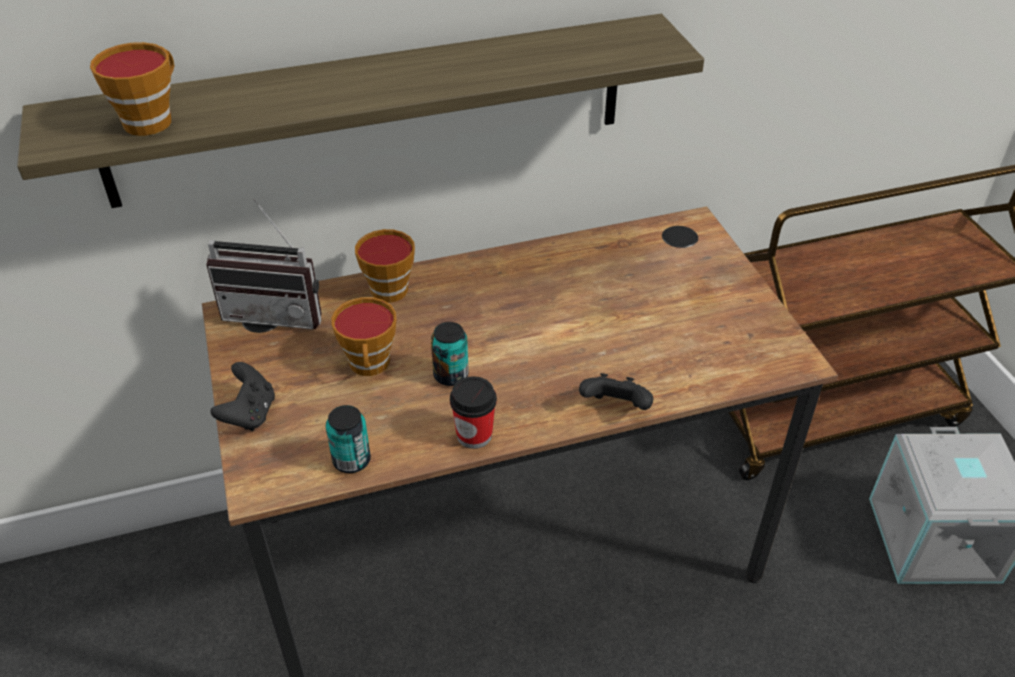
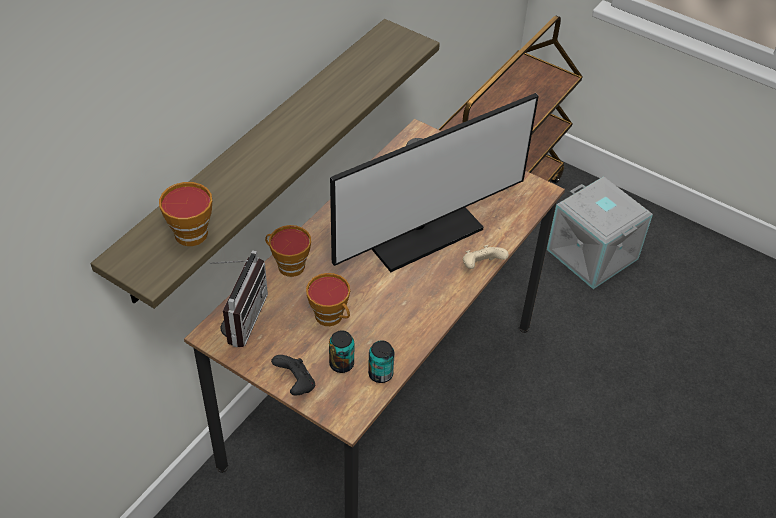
camera: 40 degrees left, 5 degrees up
(277, 311) = (239, 317): radio -> radio turned 45 degrees counterclockwise
(451, 375) = (381, 297): can -> can (341, 364)
(474, 435) = (428, 322): cup -> none
(580, 333) = (423, 234): none -> monitor
(615, 408) = (481, 266): black game controller -> beige game controller

